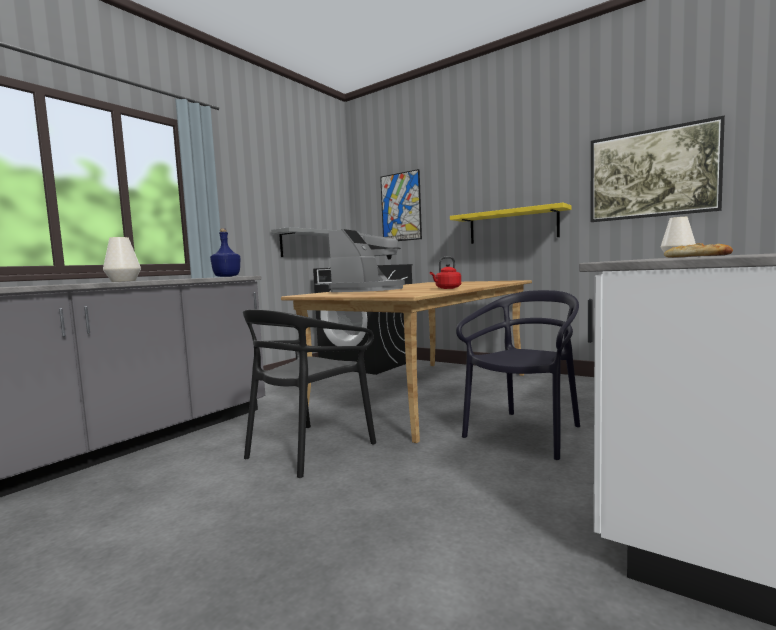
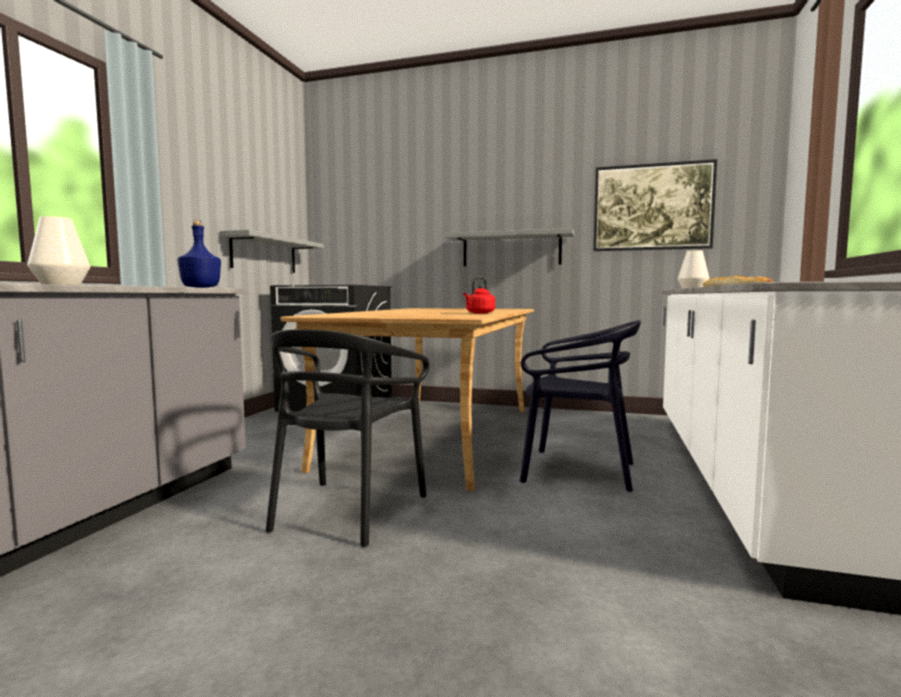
camera: 20 degrees left, 0 degrees up
(369, 290) = (380, 313): coffee machine -> none
(401, 207) = (377, 218): picture -> none
(512, 226) = (511, 249): yellow shelf -> grey shelf
(525, 433) = (577, 471): black chair -> black chair turned 90 degrees clockwise

